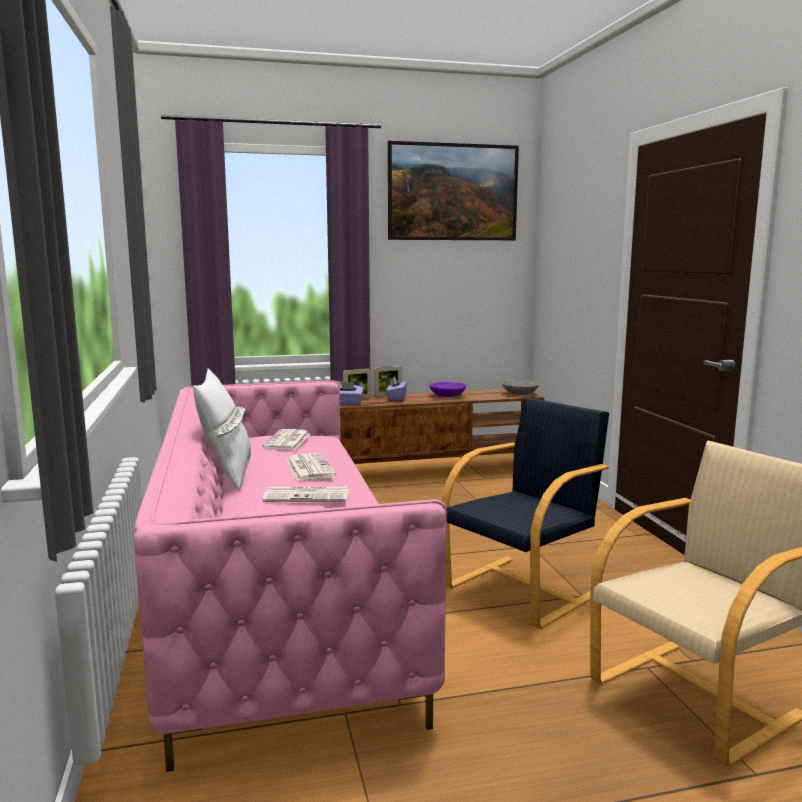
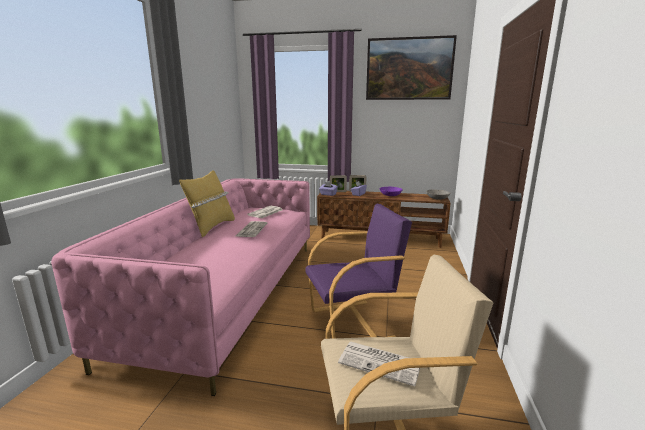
camera: 25 degrees right, 5 degrees up
(226, 474) = (211, 227): white pillow -> yellow pillow
(308, 495) = (226, 246): newspaper -> newspaper (381, 363)
(523, 590) = (353, 324): black armchair -> purple armchair

